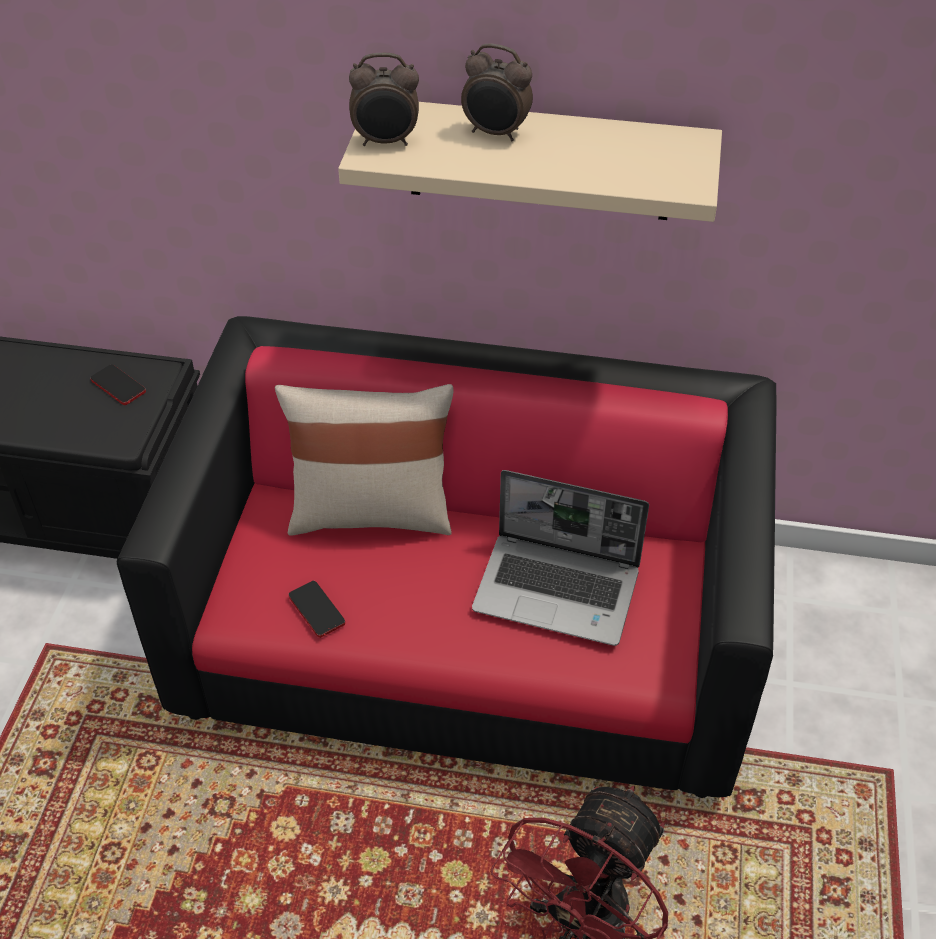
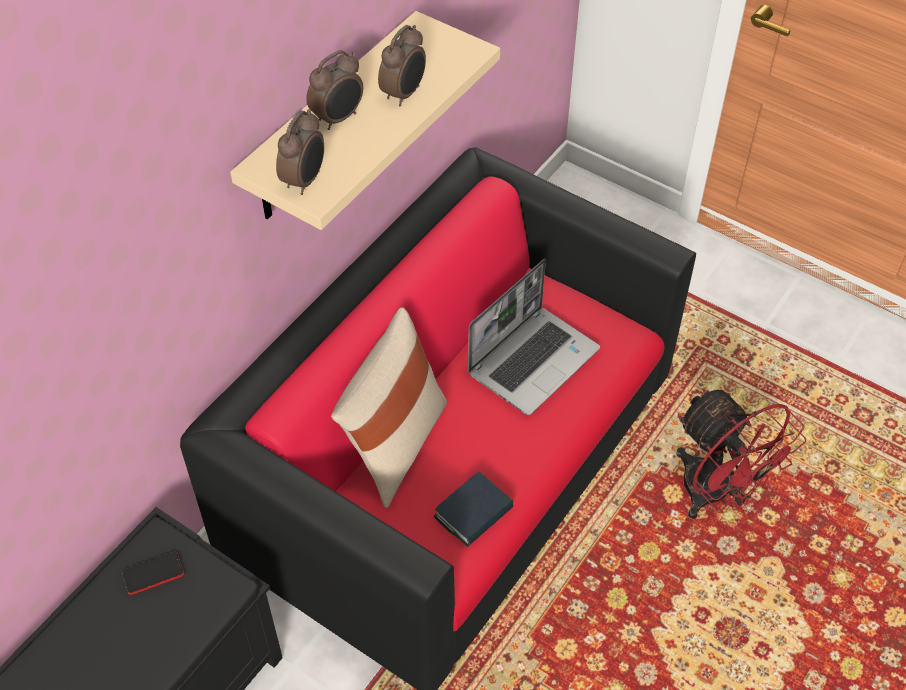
camera: 65 degrees left, 5 degrees up
(316, 610) = (474, 513): phone -> book
(571, 162) = (404, 94): none -> alarm clock

